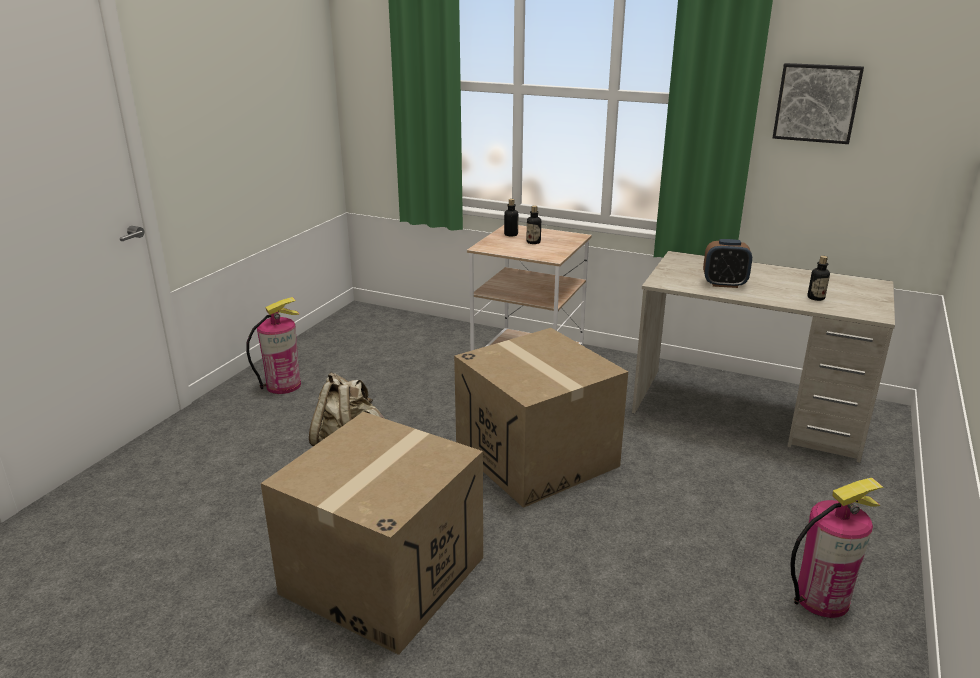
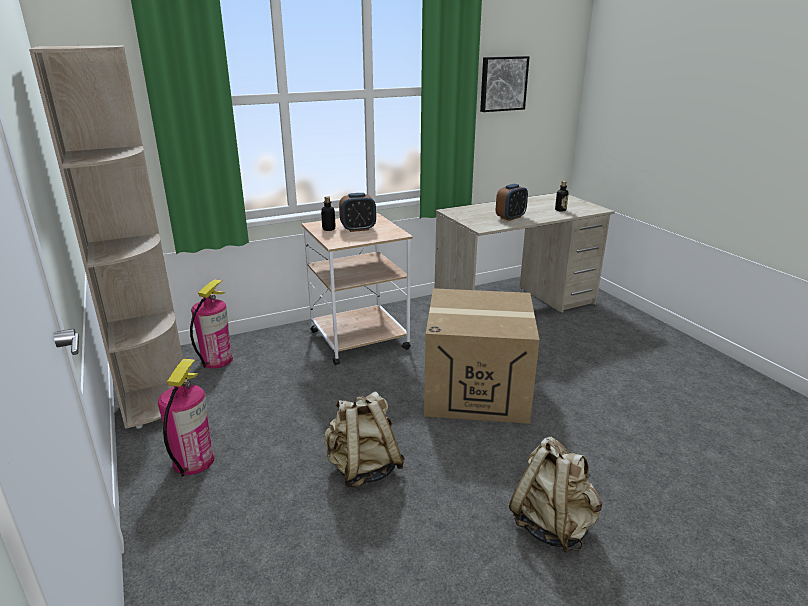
camera: 50 degrees left, 0 degrees up
(320, 344) = (156, 409): none -> beige bookcase
(383, 574) = (552, 525): cardboard box -> beige backpack
(533, 242) = (358, 229): bottle -> alarm clock
(821, 598) = (698, 373): fire extinguisher -> fire extinguisher (217, 360)

